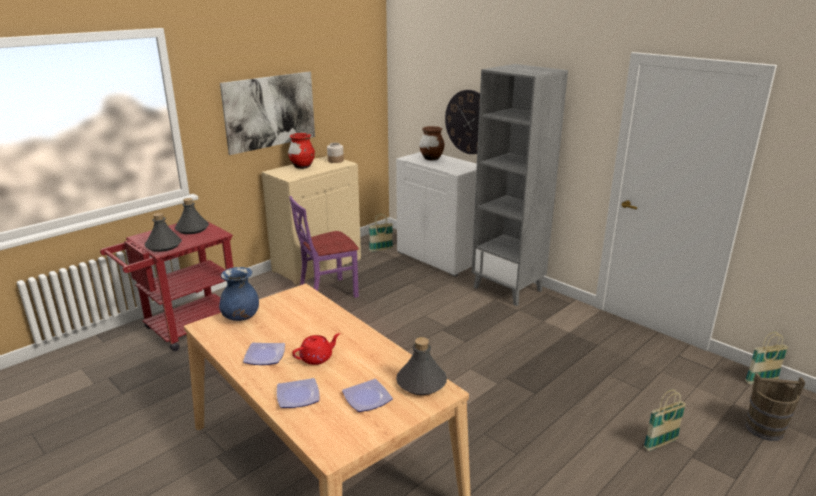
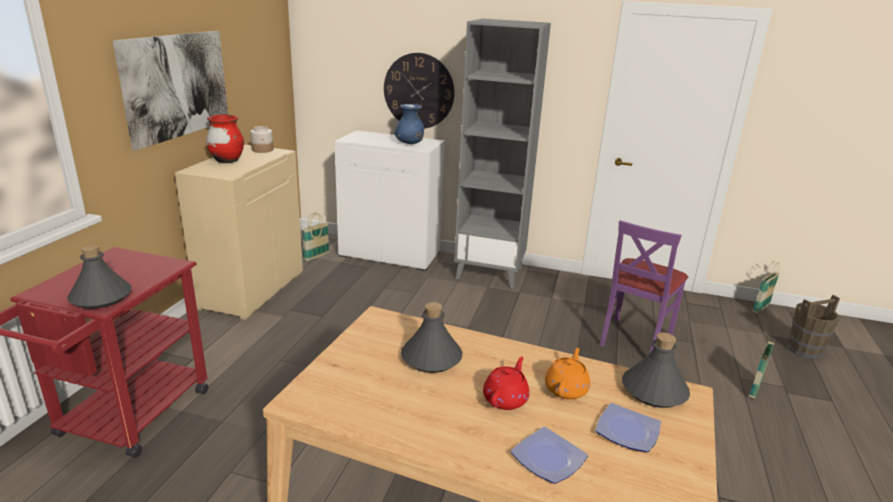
camera: 30 degrees left, 0 degrees up
(192, 229) = (123, 265): grey bottle -> grey bottle (431, 358)
(241, 317) = (337, 373): blue vase -> blue vase (409, 143)
(264, 356) = (437, 419): plate -> none
(328, 292) = (296, 319): purple chair -> purple chair (634, 340)
(363, 363) = (566, 389): none -> orange teapot
(431, 158) = (375, 138): brown vase -> none

